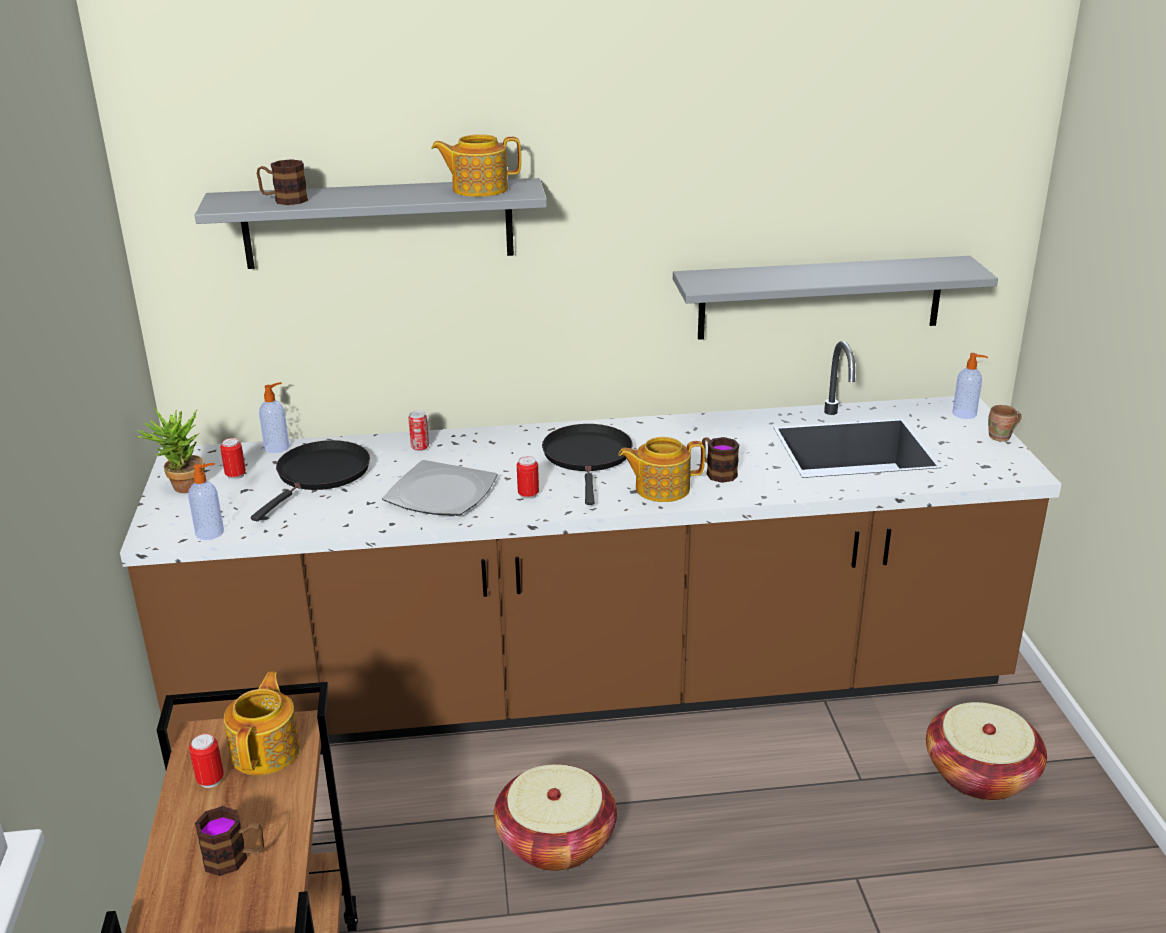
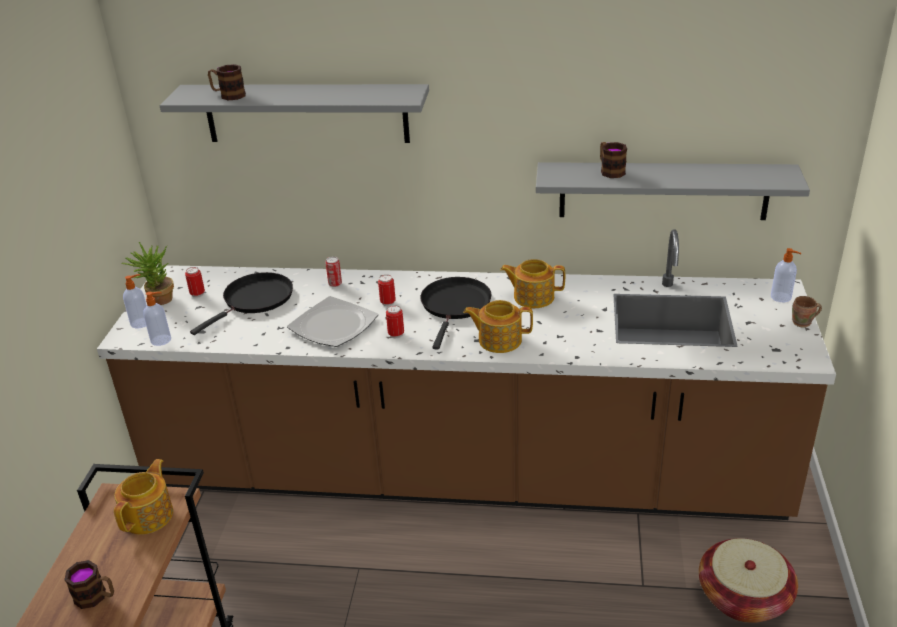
camera: 15 degrees right, 5 degrees up
(210, 780) = (104, 532): can -> can (388, 302)
(278, 447) = (236, 273): soap dispenser -> soap dispenser (141, 323)
(478, 189) = (375, 93): teapot -> teapot (533, 297)
(556, 841) = (392, 596): basket -> none
(717, 472) = (549, 330): mug -> mug (610, 170)

